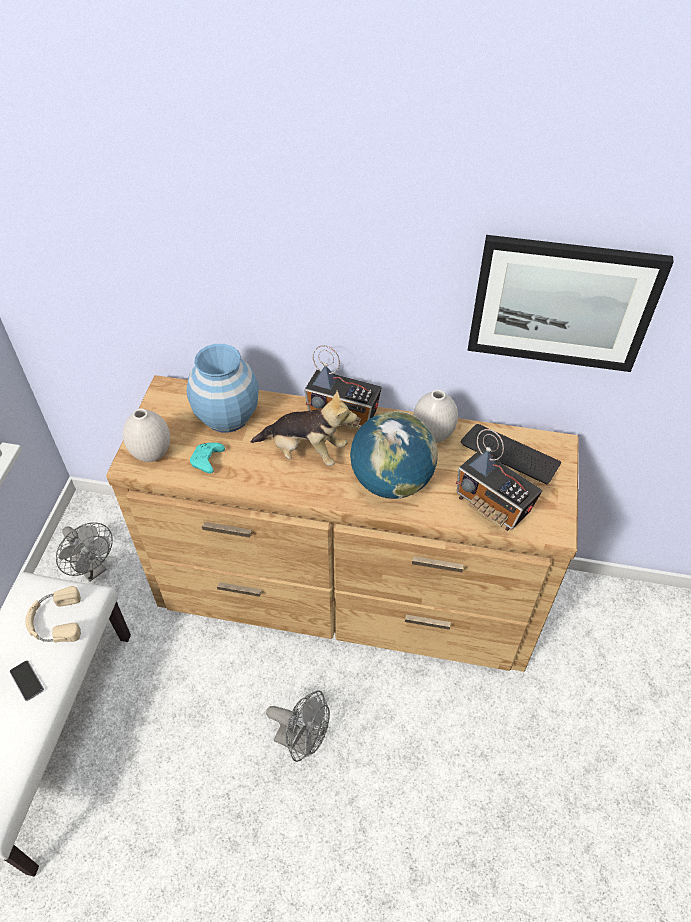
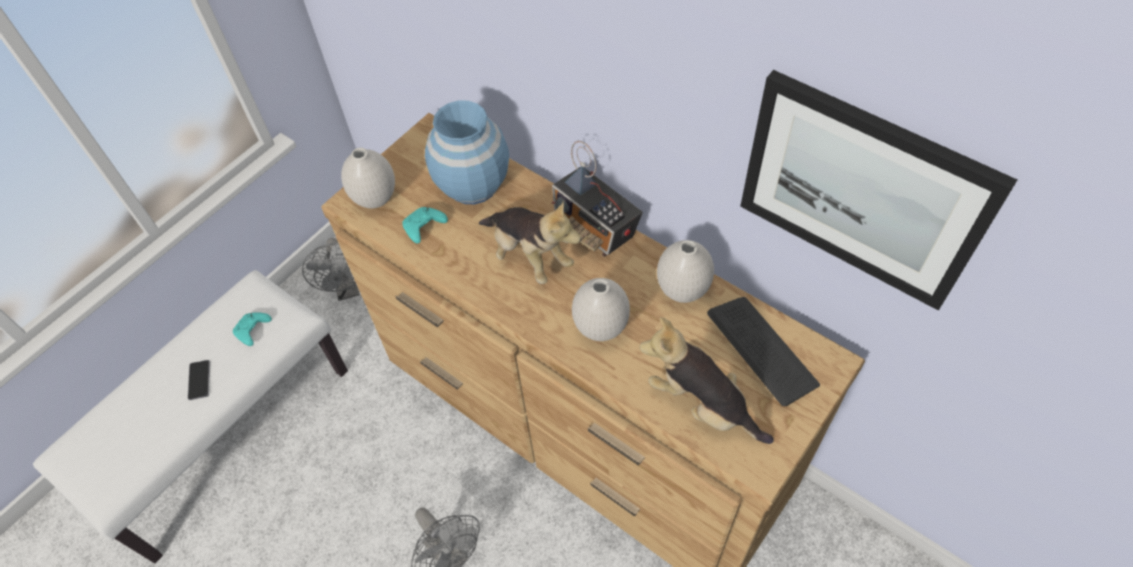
camera: 30 degrees right, 5 degrees up
(55, 620) = (253, 331): beige headphones -> turquoise game controller
(391, 482) = (601, 328): globe -> white vase
(493, 505) = (702, 404): radio -> plush toy

